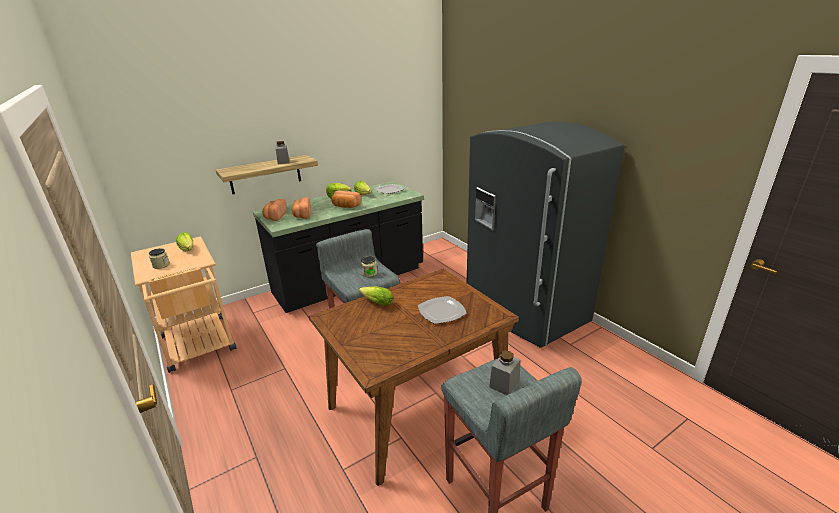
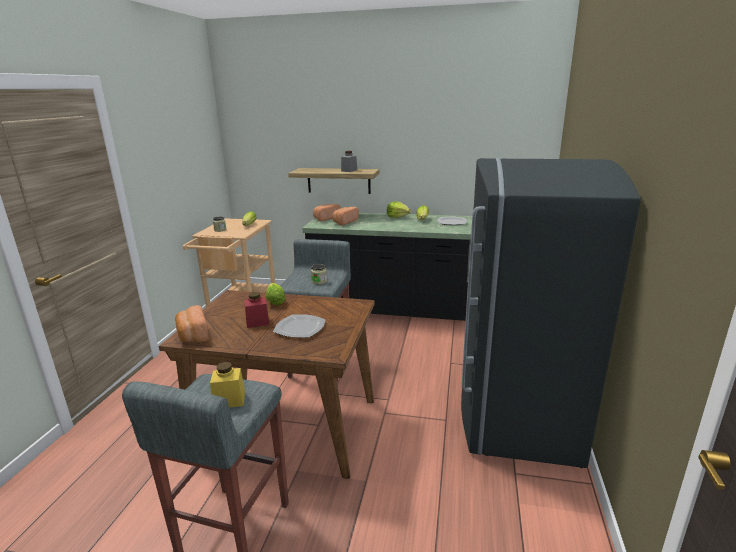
camera: 45 degrees right, 5 degrees down
(345, 206) = (387, 225): bread -> bread (192, 335)
(402, 324) = (257, 322): none -> red jar
(504, 383) = (229, 400): grey jar -> yellow jar

